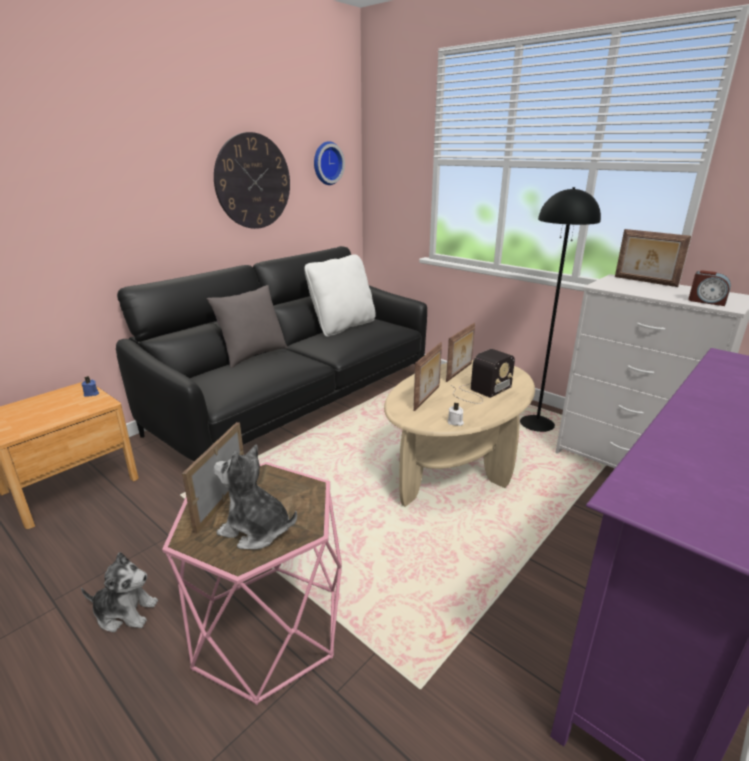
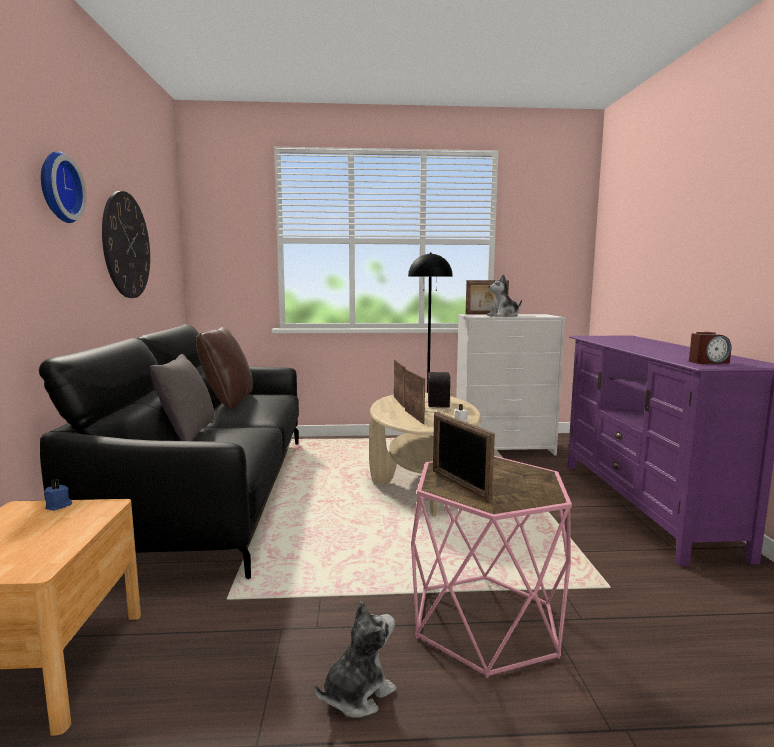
camera: 45 degrees left, 15 degrees down
(256, 530) = (518, 484): plush toy -> plush toy (504, 316)
(326, 163) = (166, 237): wall clock -> wall clock (57, 187)
(342, 326) = (228, 401): white pillow -> brown pillow
(706, 301) = (538, 316): alarm clock -> alarm clock (708, 362)

